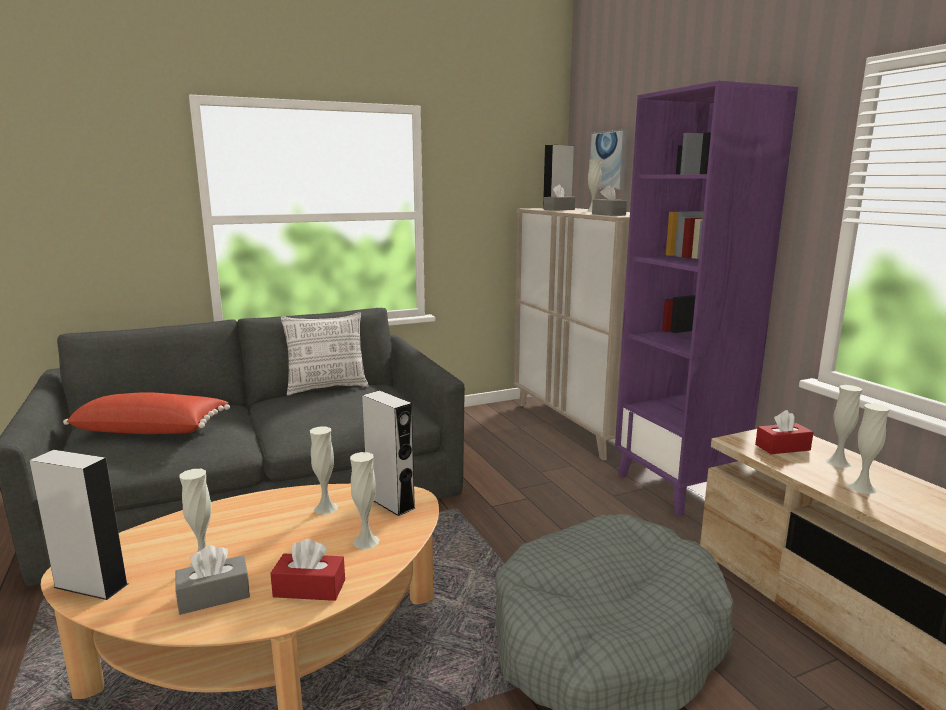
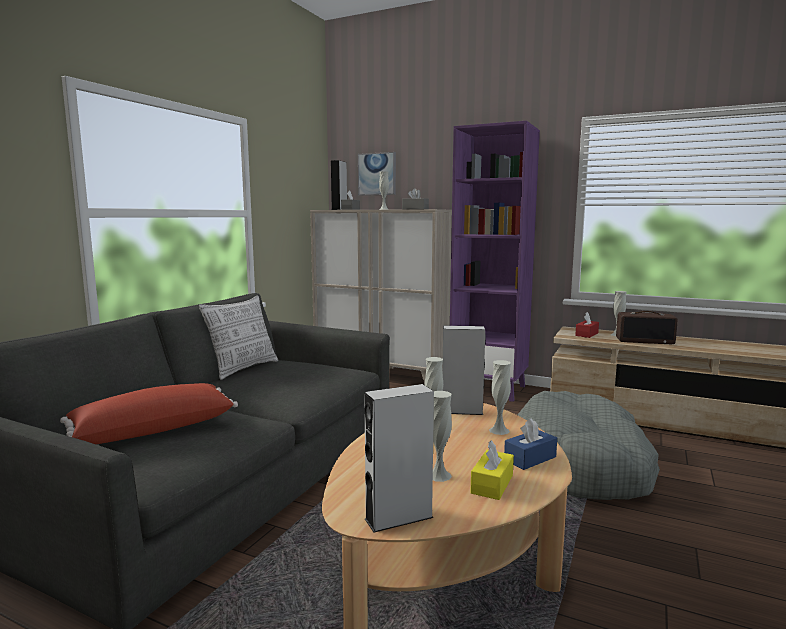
camera: 40 degrees left, 5 degrees down
(214, 596) = (492, 484): grey tissue box -> yellow tissue box
(309, 588) = (530, 458): red tissue box -> blue tissue box
(862, 488) = (645, 341): white vase -> radio

